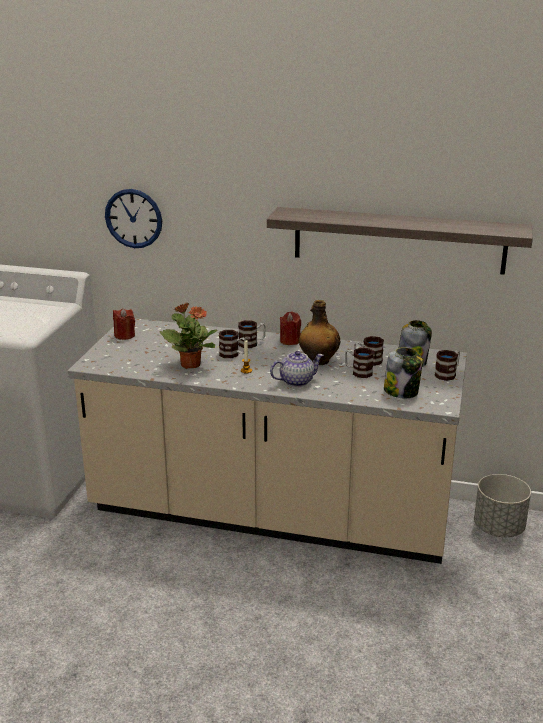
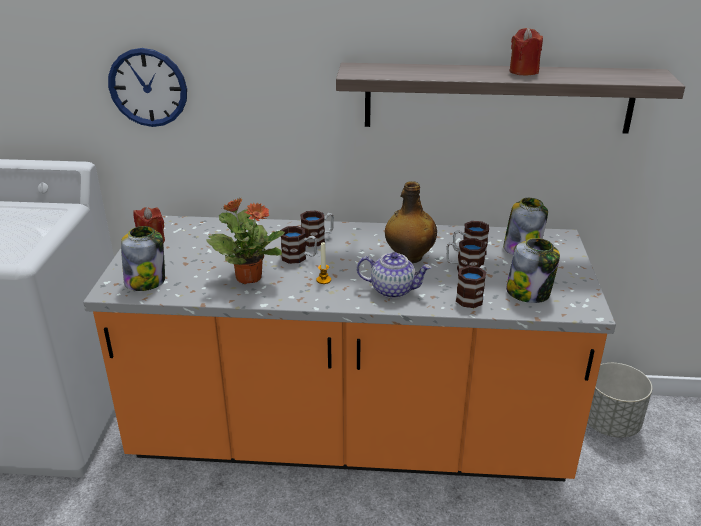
camera: 10 degrees left, 5 degrees up
(114, 361) = (146, 281): none -> jar
(271, 513) = (350, 435): beige counter -> orange counter
(290, 341) = (363, 231): red candle -> red candle (523, 71)
(296, 381) = (393, 290): teapot -> teapot turned 45 degrees clockwise
(448, 374) = (571, 262): mug -> mug (472, 297)

